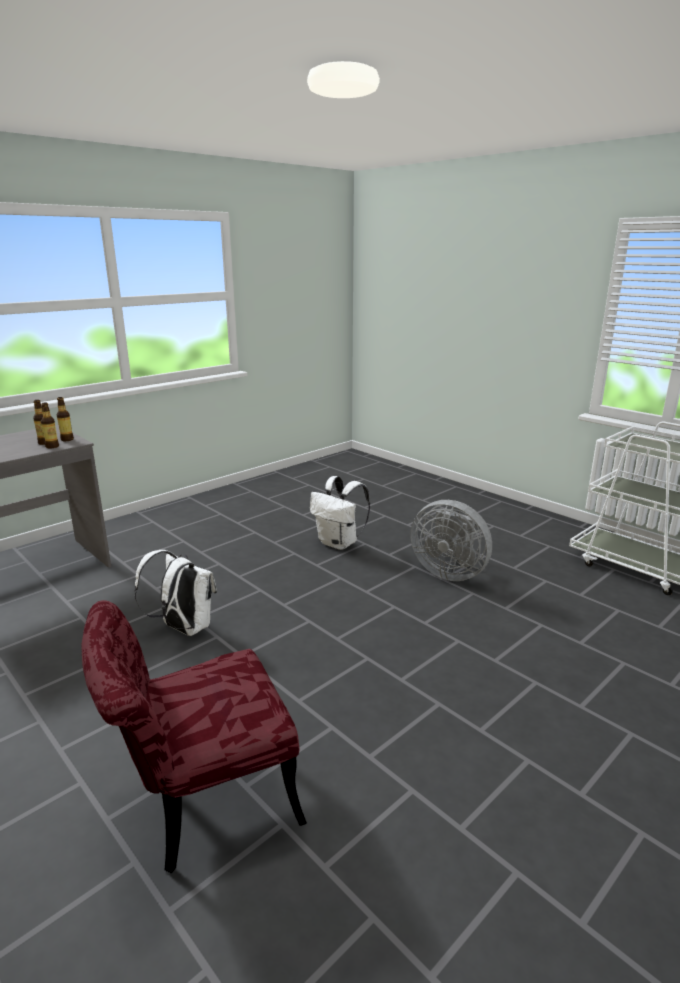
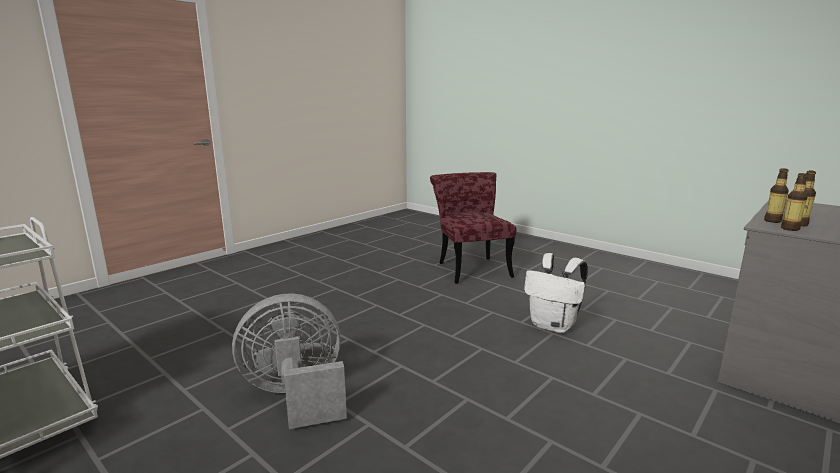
camera: 175 degrees right, 5 degrees down
(201, 802) = (471, 267): red chair -> red chair turned 75 degrees counterclockwise
(339, 543) = (446, 444): white backpack -> none
(449, 572) = (296, 396): grey fan -> grey fan turned 45 degrees counterclockwise

